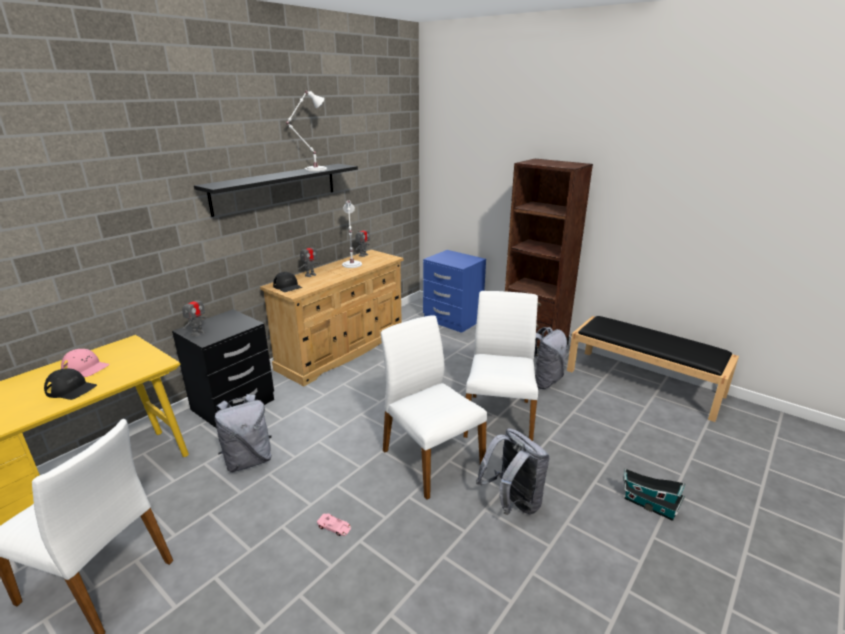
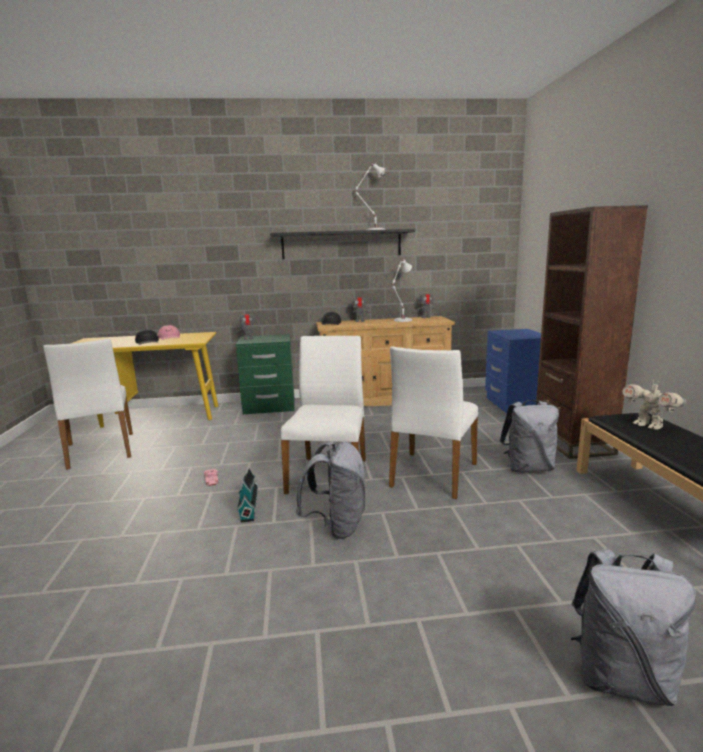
camera: 45 degrees right, 10 degrees down
(234, 405) = (269, 407): black nightstand -> green nightstand
(248, 460) = (230, 432): grey backpack -> grey backpack (621, 678)
(499, 417) = (432, 475): white chair -> white chair turned 150 degrees clockwise
(619, 328) = (648, 425): none -> toy robot
(647, 505) = (462, 597): toy house -> toy house (249, 508)

